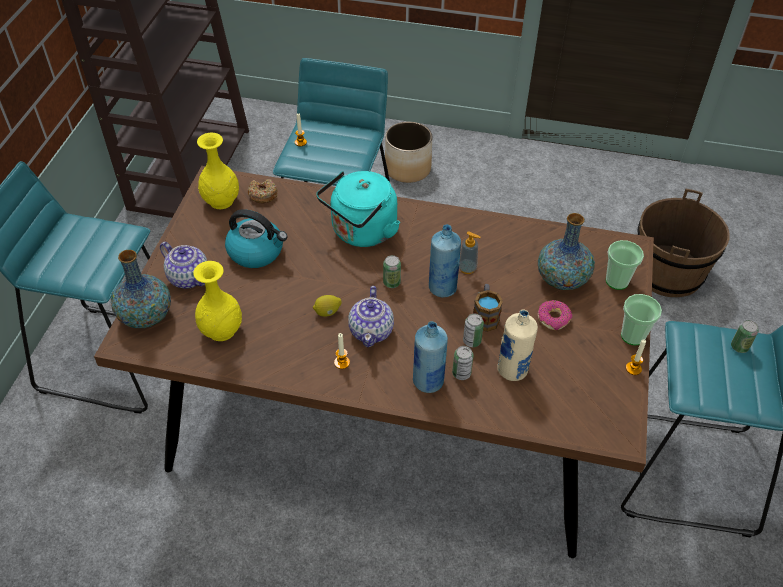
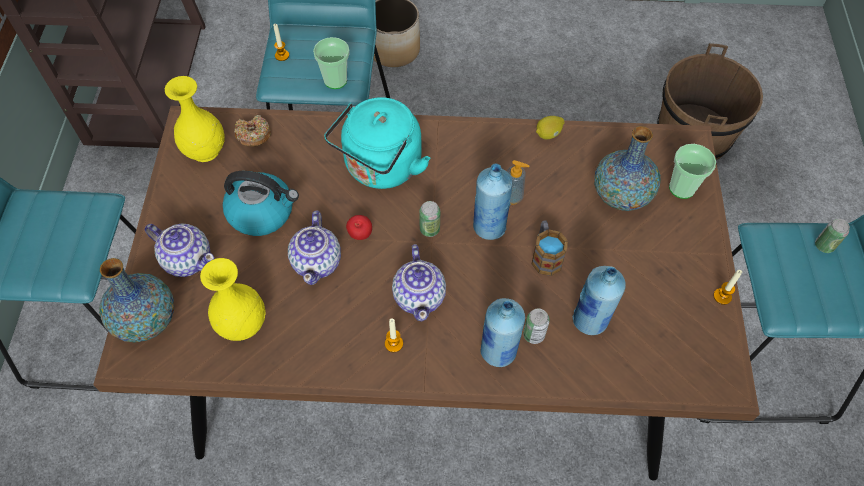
camera: 10 degrees left, 10 degrees up
(293, 294) = (317, 262): none -> teapot
(327, 312) = (363, 280): lemon -> lemon (548, 134)
(333, 279) = (360, 235): none -> apple
(472, 341) = (537, 291): can -> none
(512, 370) = (590, 321): beige bottle -> blue bottle
(554, 318) = (622, 247): donut -> none
(632, 336) = (713, 255): cup -> cup (335, 80)

